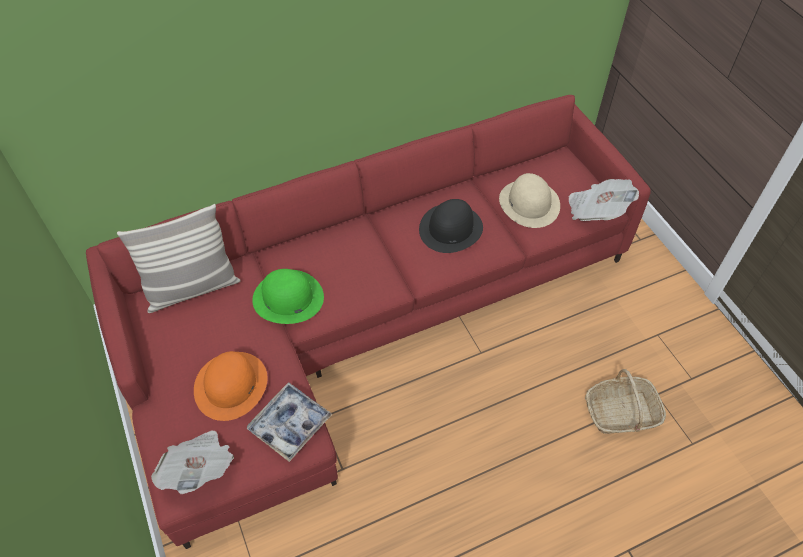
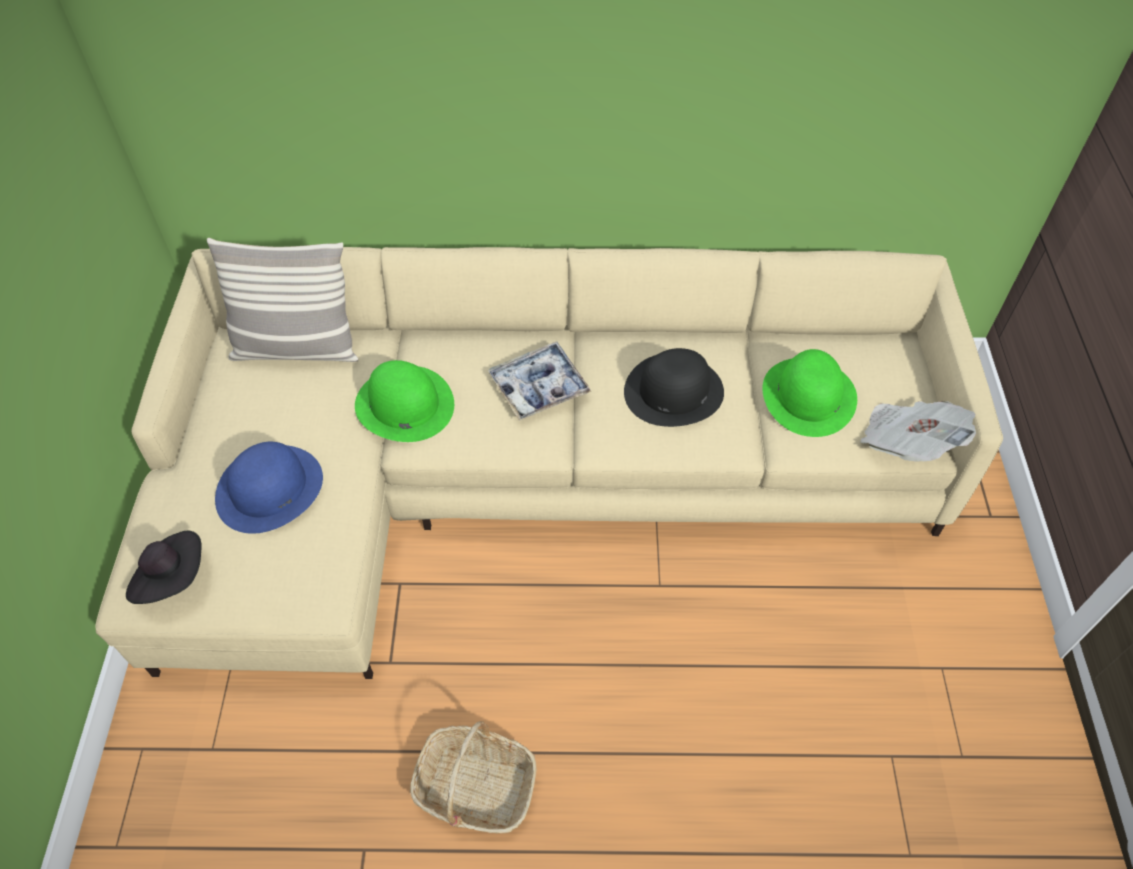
camera: 25 degrees right, 0 degrees up
(199, 468) = (172, 578): newspaper -> black hat
(231, 385) = (269, 488): orange hat -> blue hat
(290, 424) = (311, 569): tray -> tray (539, 387)
(362, 317) = (524, 473): red sofa -> beige sofa
(529, 203) = (808, 396): beige hat -> green hat
(621, 413) = (820, 759): basket -> basket (475, 787)

